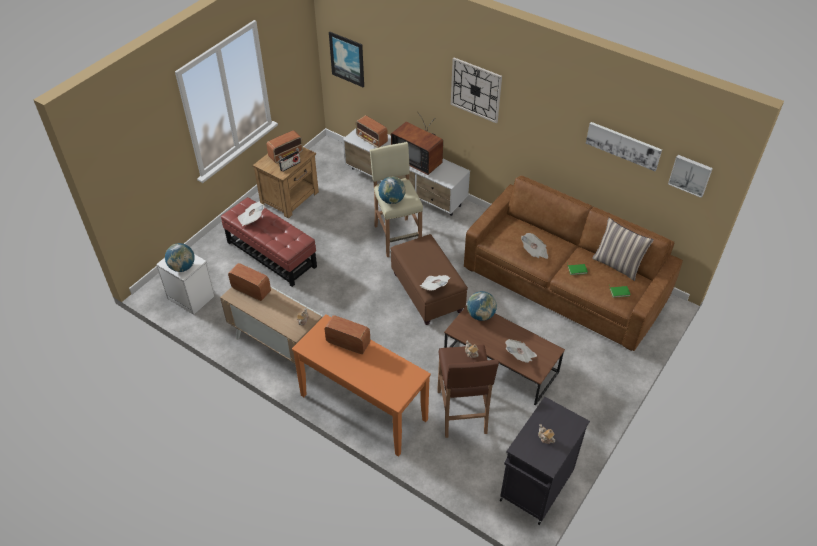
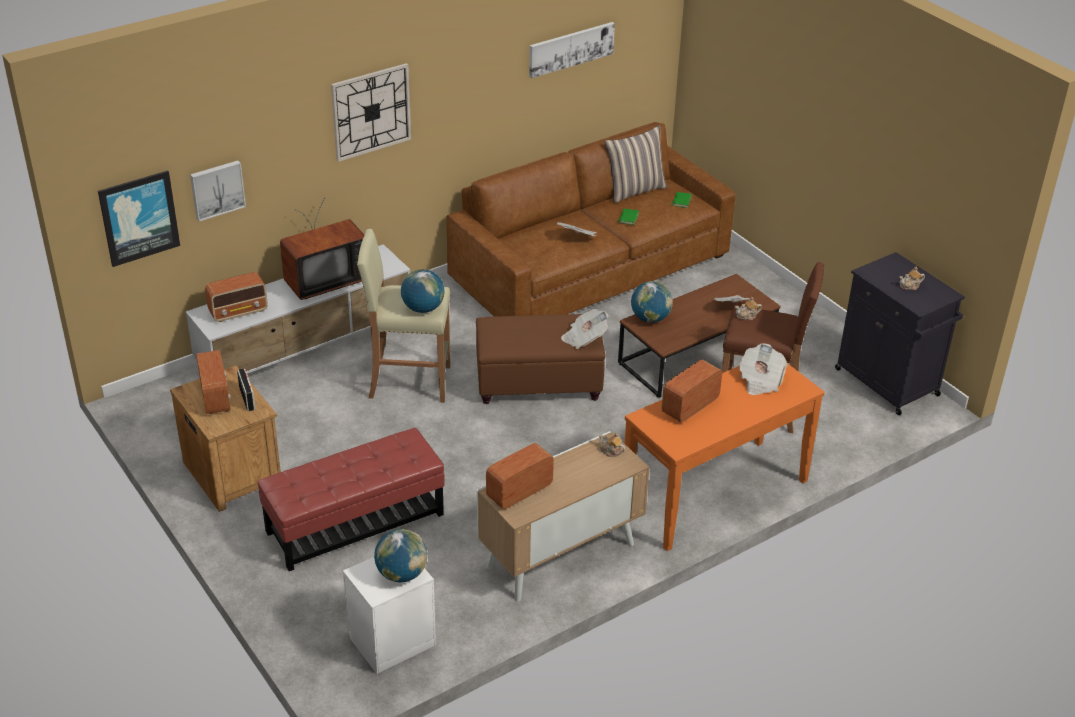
camera: 70 degrees left, 10 degrees down
(251, 219) = (321, 483): newspaper -> newspaper (760, 381)
(690, 175) = (645, 31): picture -> picture (217, 189)

